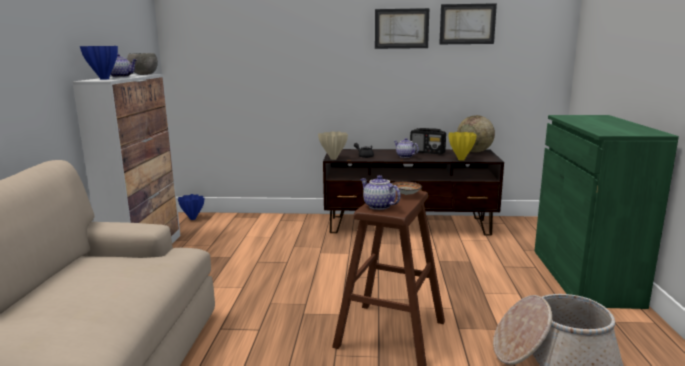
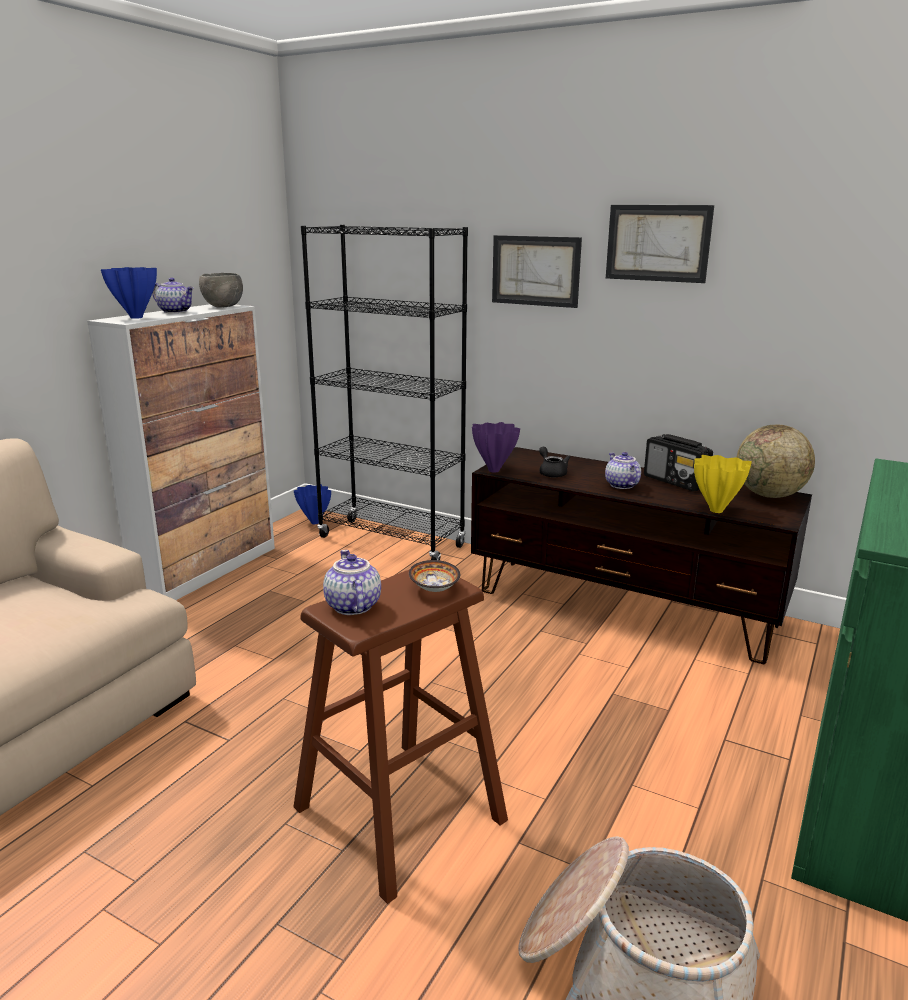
camera: 25 degrees right, 5 degrees up
(253, 220) = (391, 542): none -> black bookcase
(334, 159) = (495, 470): beige vase -> purple vase
(467, 24) = (790, 239): picture -> picture (535, 271)

